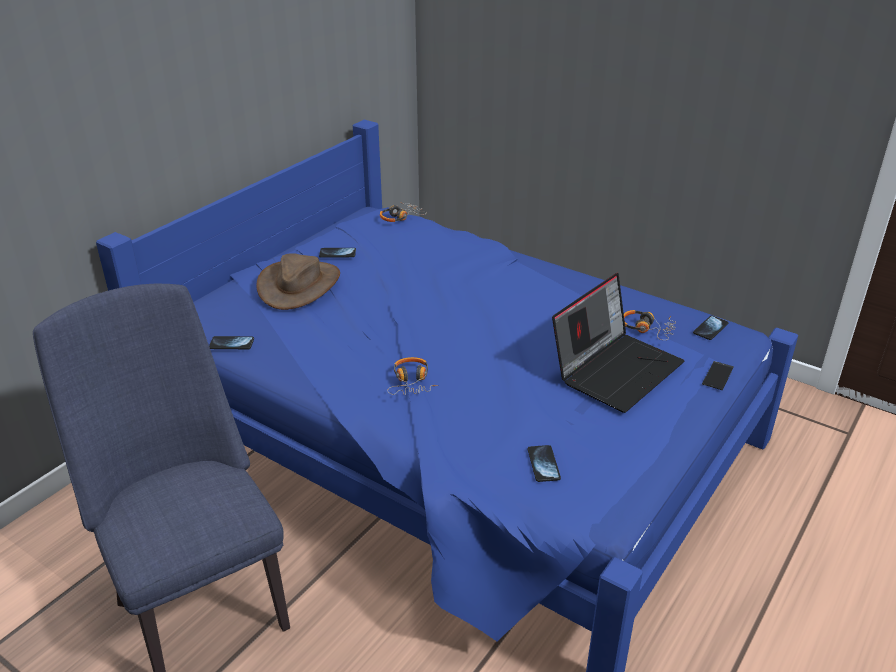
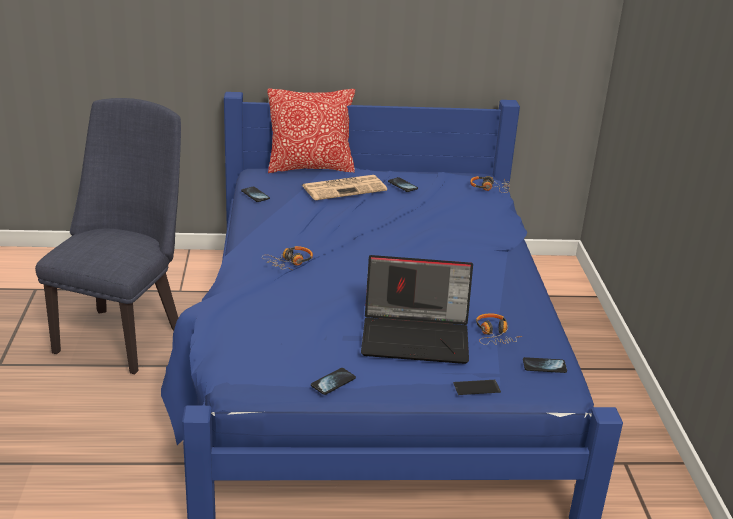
camera: 50 degrees right, 5 degrees down
(220, 286) = (310, 168): none -> pillow
(299, 285) = (345, 188): brown hat -> newspaper
(543, 464) = (264, 341): phone -> phone (333, 382)

